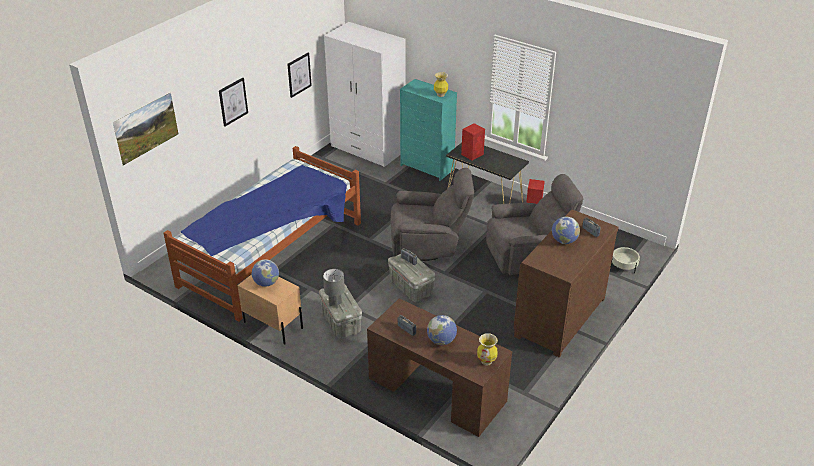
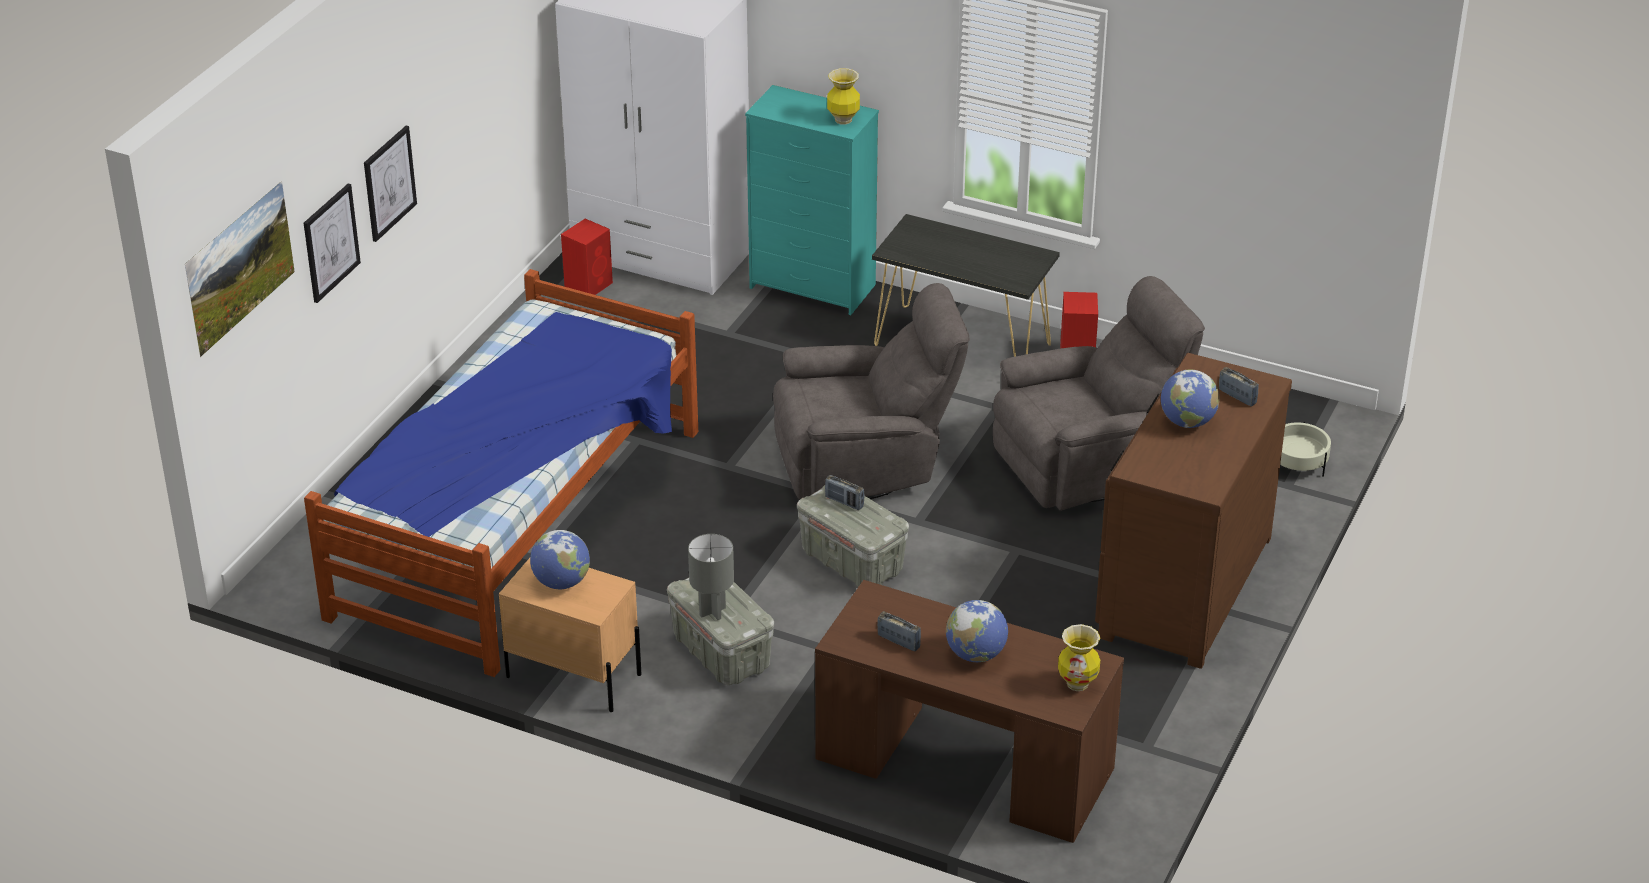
camera: 10 degrees left, 0 degrees up
(299, 74) = (506, 101): picture -> picture (330, 242)
(472, 154) = (931, 248): red speaker -> red speaker (589, 285)

